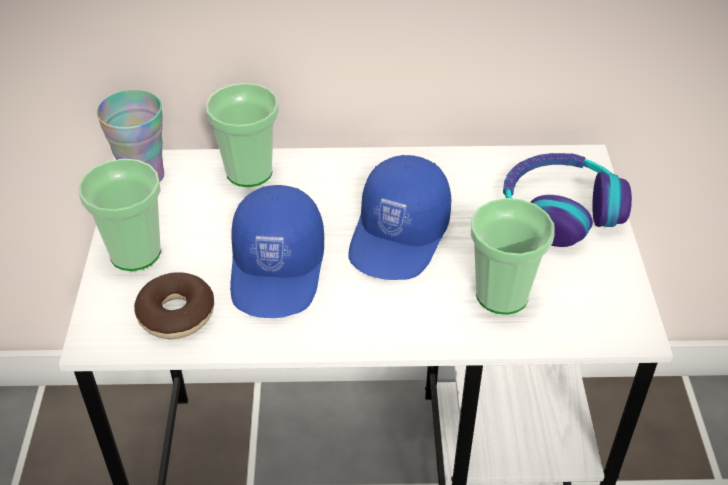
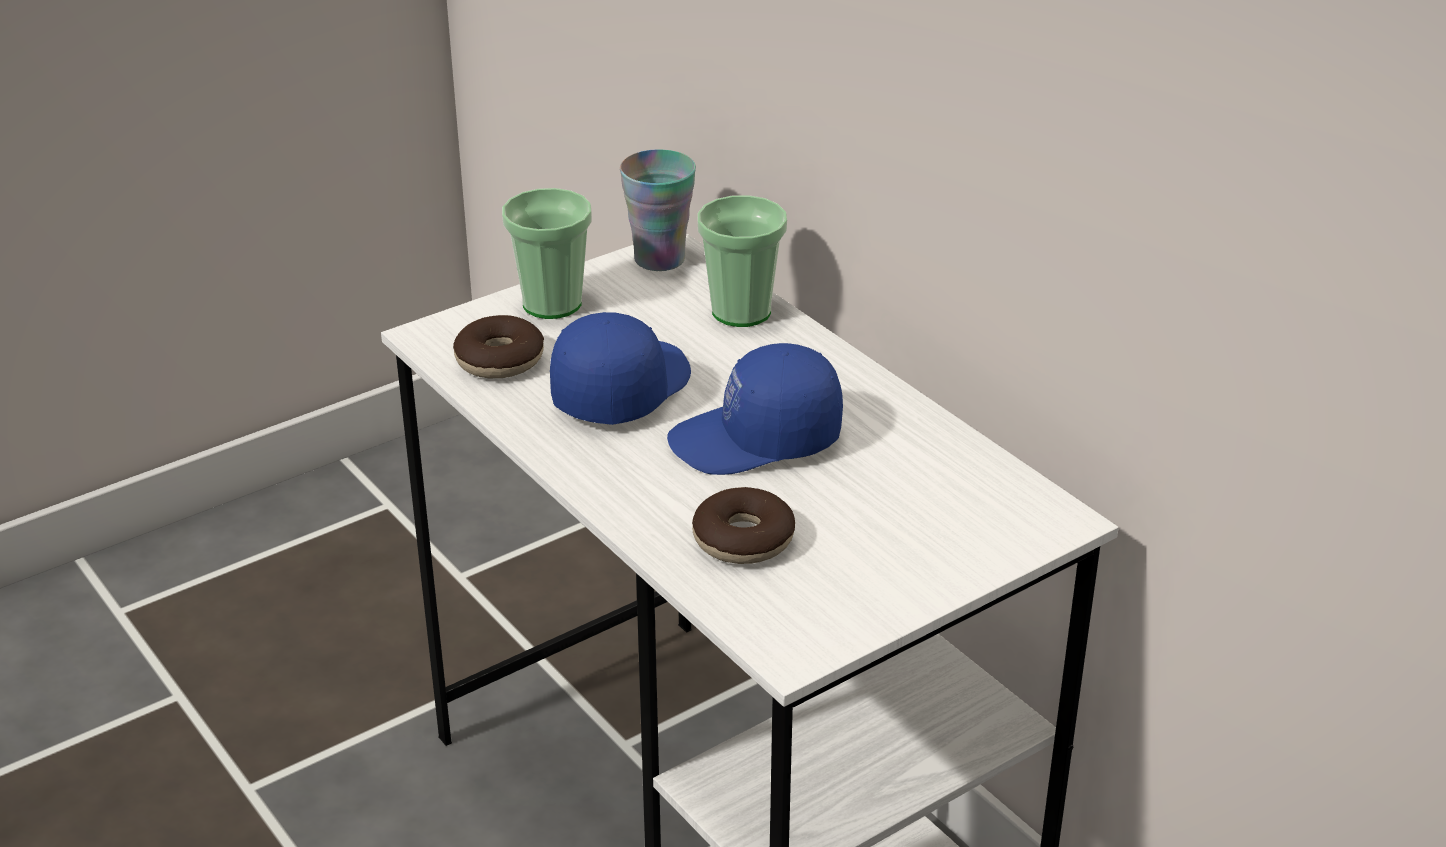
camera: 55 degrees right, 10 degrees down
(279, 270) = (620, 389): blue cap -> blue cap turned 150 degrees clockwise
(502, 295) = (743, 540): cup -> donut
(560, 210) = (940, 532): headphones -> none

